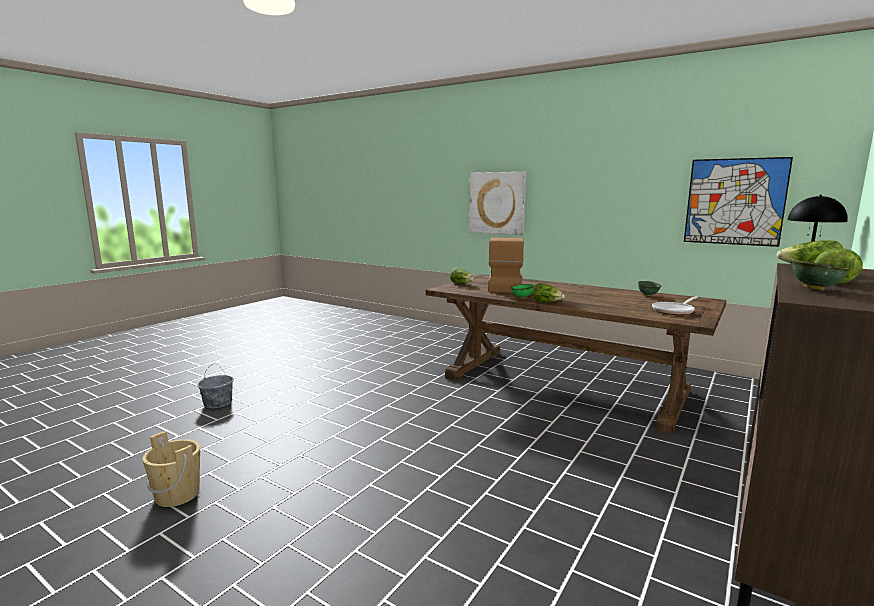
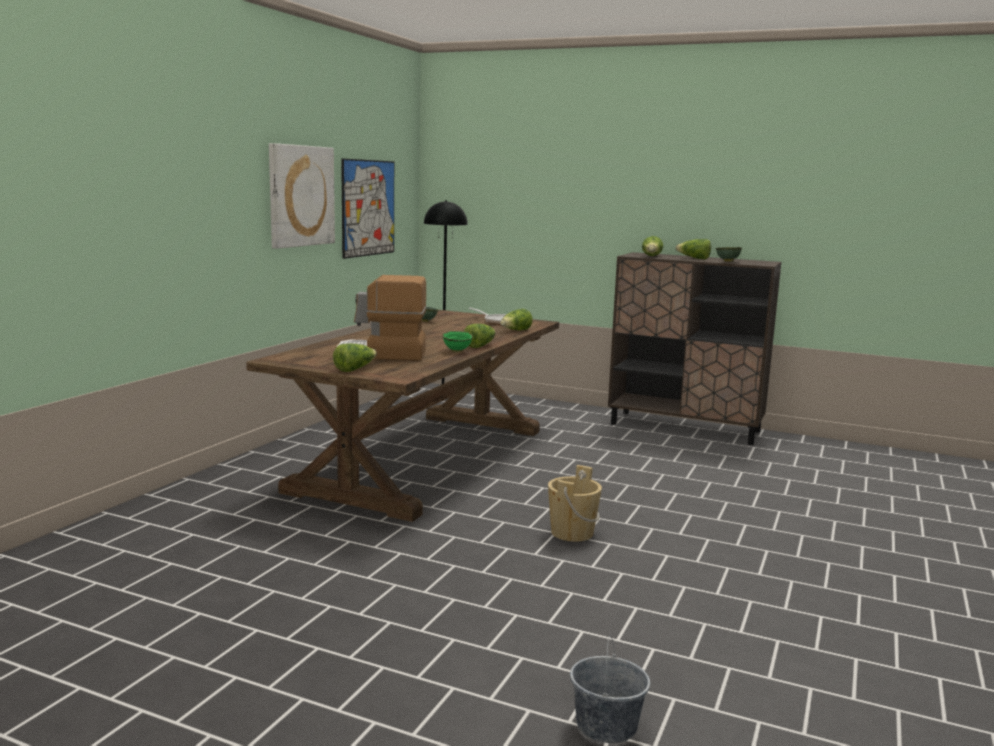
camera: 100 degrees left, 0 degrees up
(177, 494) = (876, 655): beige bucket -> beige bucket (572, 533)
(497, 203) = (137, 225): picture -> picture (301, 196)
(628, 312) = (516, 331): none -> lettuce

